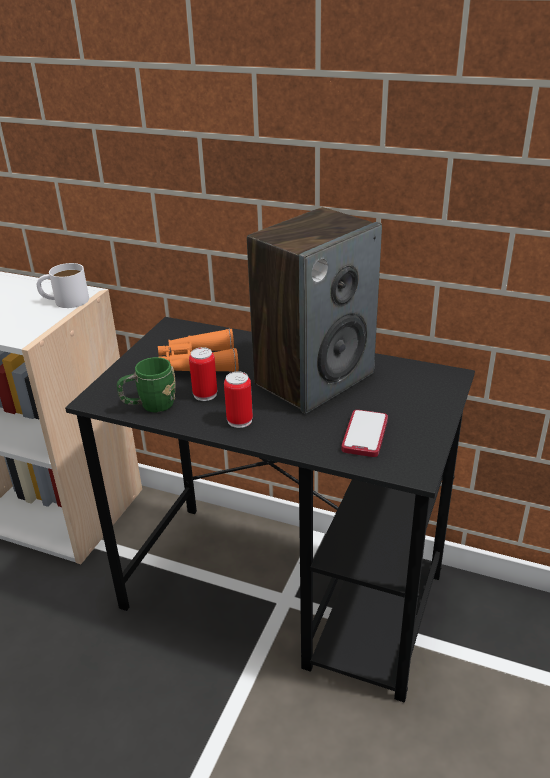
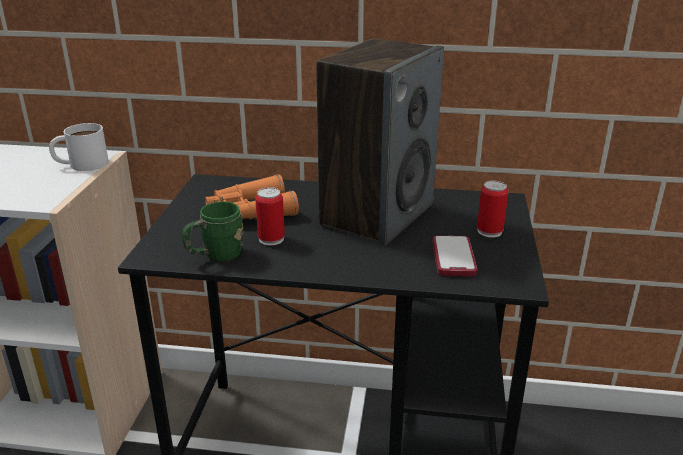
camera: 15 degrees left, 5 degrees down
(239, 420) = (320, 259): can -> can (489, 231)

